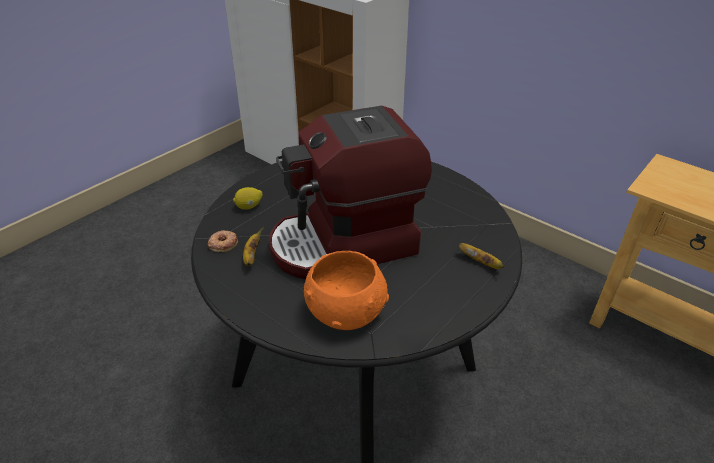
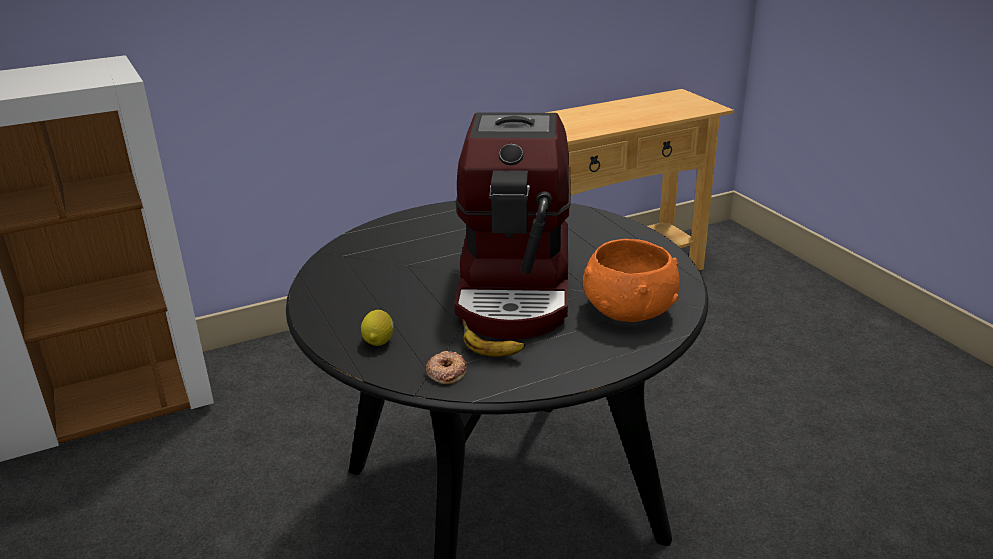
camera: 65 degrees left, 10 degrees down
(481, 263) = (601, 228): banana -> none

